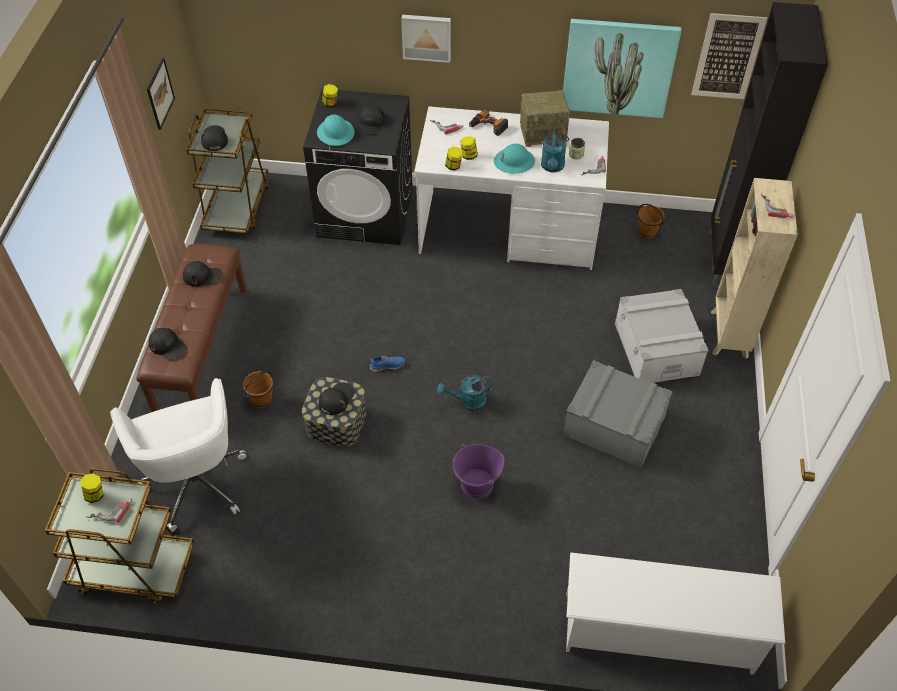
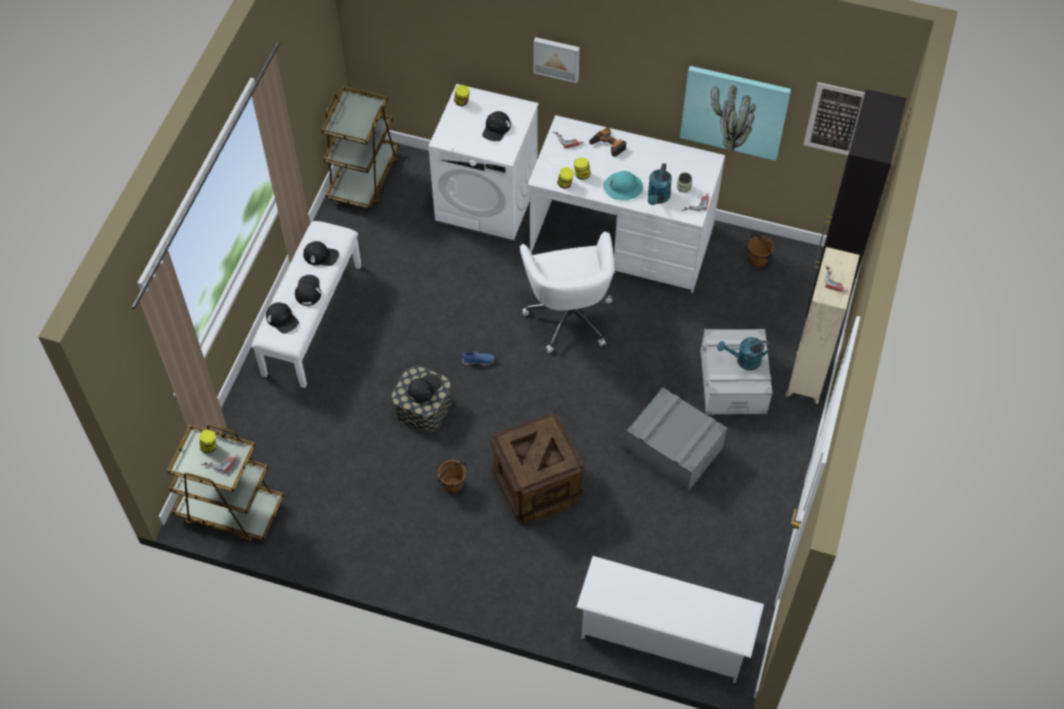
camera: 10 degrees right, 5 degrees up
(160, 93) = (303, 85): picture -> none
(195, 480) = (291, 442): white office chair -> white office chair (569, 315)
(201, 348) = (311, 319): brown bench -> white bench
(214, 139) = (349, 120): black cap -> black cap (308, 291)
(262, 400) = (360, 377): brown bucket -> brown bucket (453, 486)
(336, 133) = (461, 135): turquoise hard hat -> none
(366, 212) = (487, 201): black washing machine -> white washing machine
(468, 401) = (545, 406): turquoise watering can -> turquoise watering can (744, 360)
(477, 485) = (537, 484): purple bucket -> crate
(543, 133) = (658, 160): radio -> none

